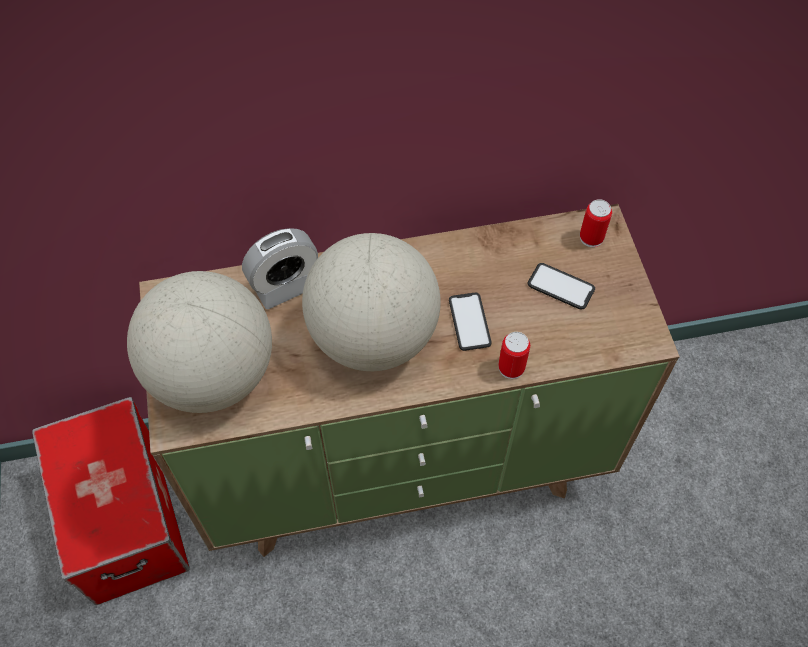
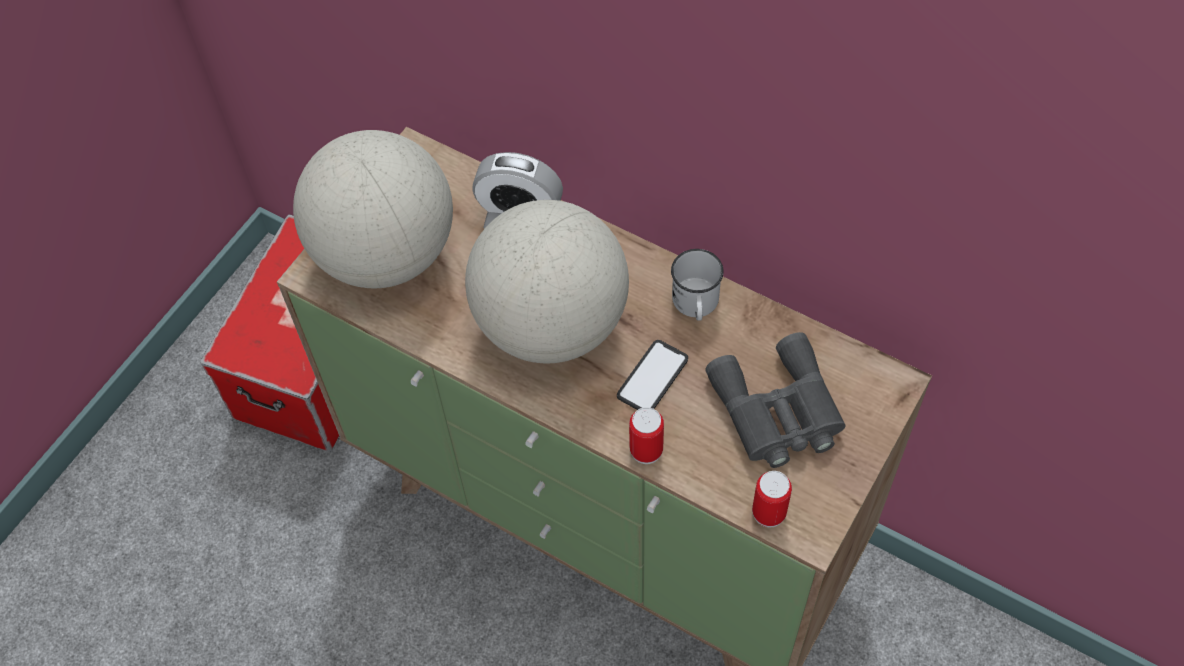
camera: 45 degrees right, 0 degrees up
(449, 259) = (696, 305): none -> white mug
(561, 287) = (777, 412): phone -> grey binoculars
(591, 237) = (863, 388): can -> can (769, 512)

